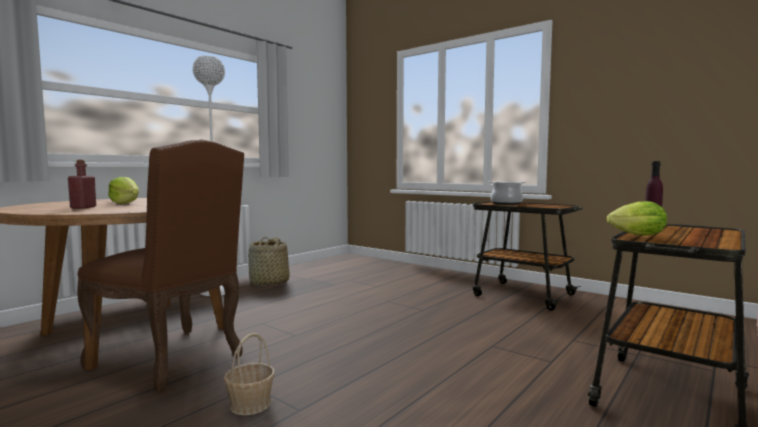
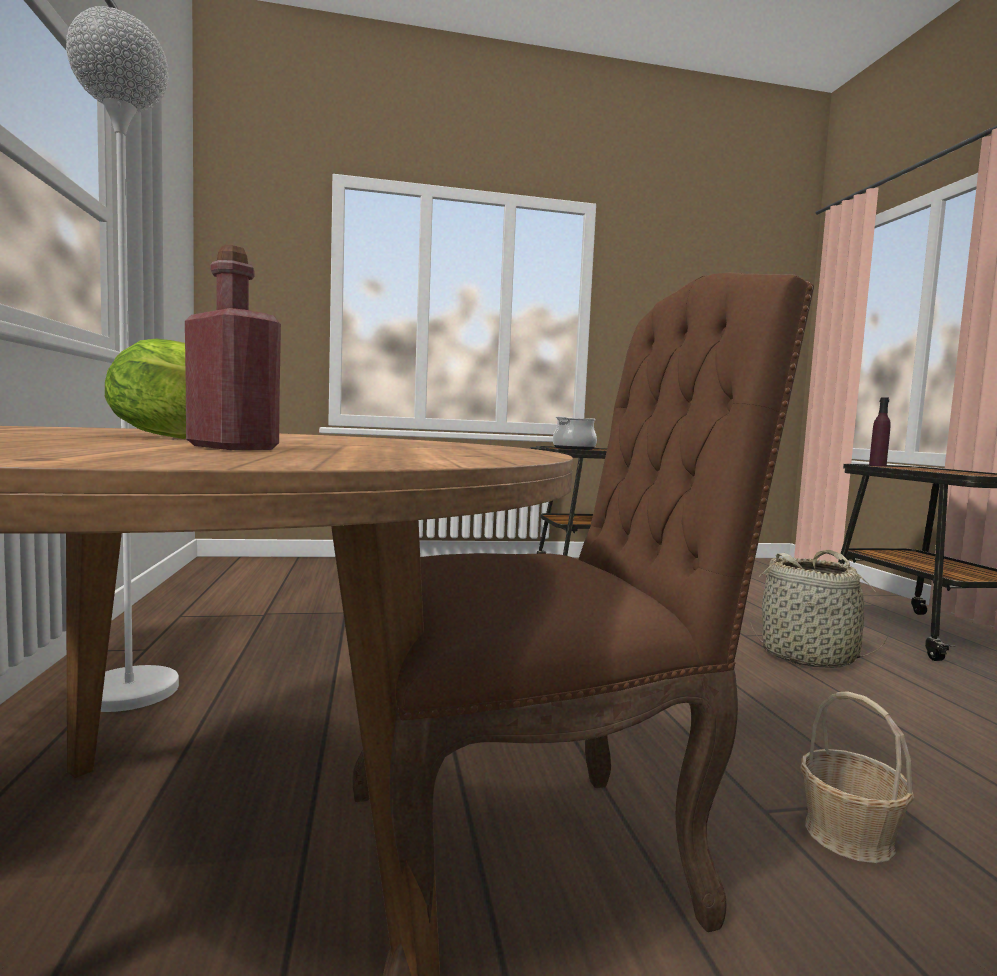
camera: 50 degrees left, 0 degrees up
(269, 283) = (208, 641): basket -> basket (809, 656)
(634, 235) = (952, 472): lettuce -> none

